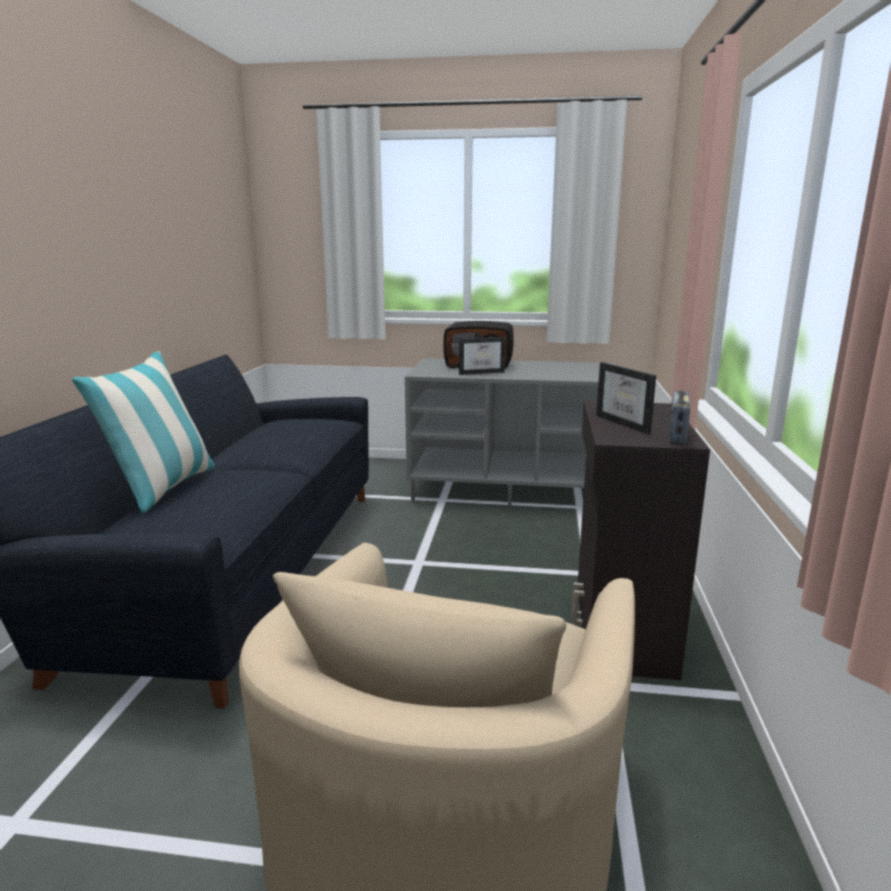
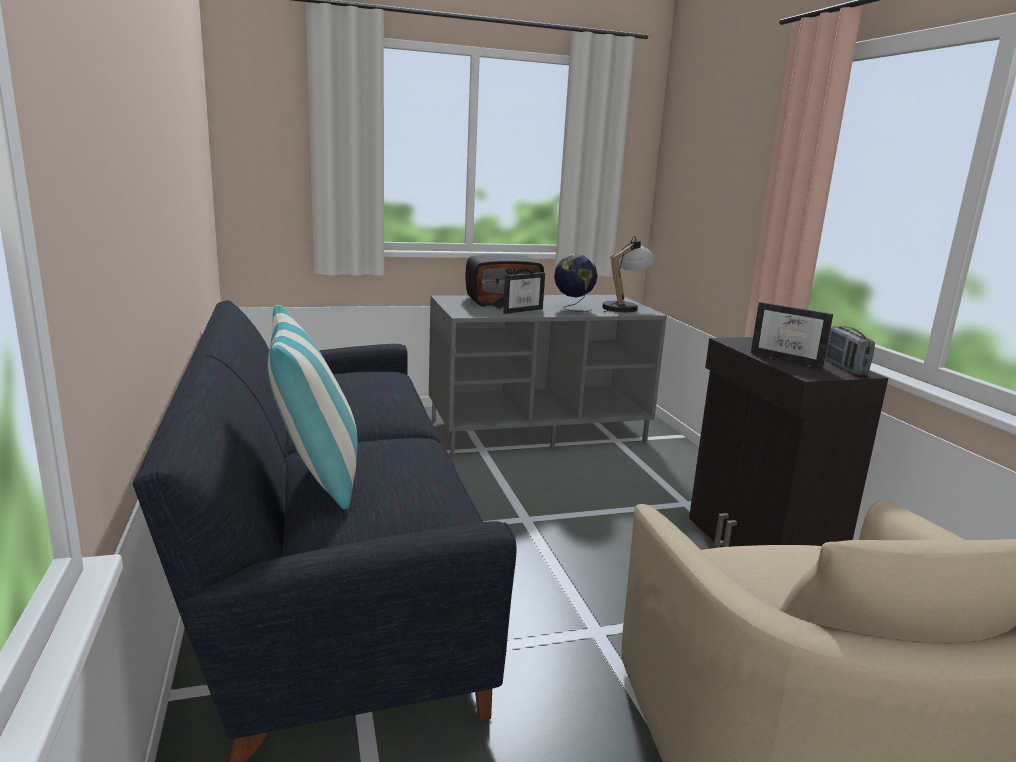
camera: 25 degrees left, 0 degrees up
(536, 372) = (573, 308): none -> globe
(594, 373) = (624, 307): none -> table lamp

